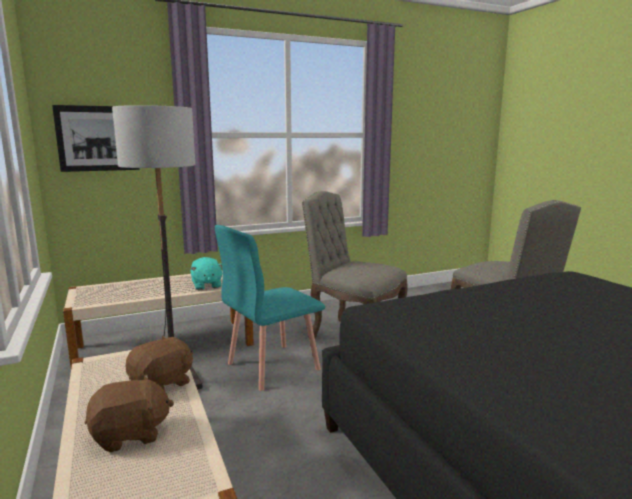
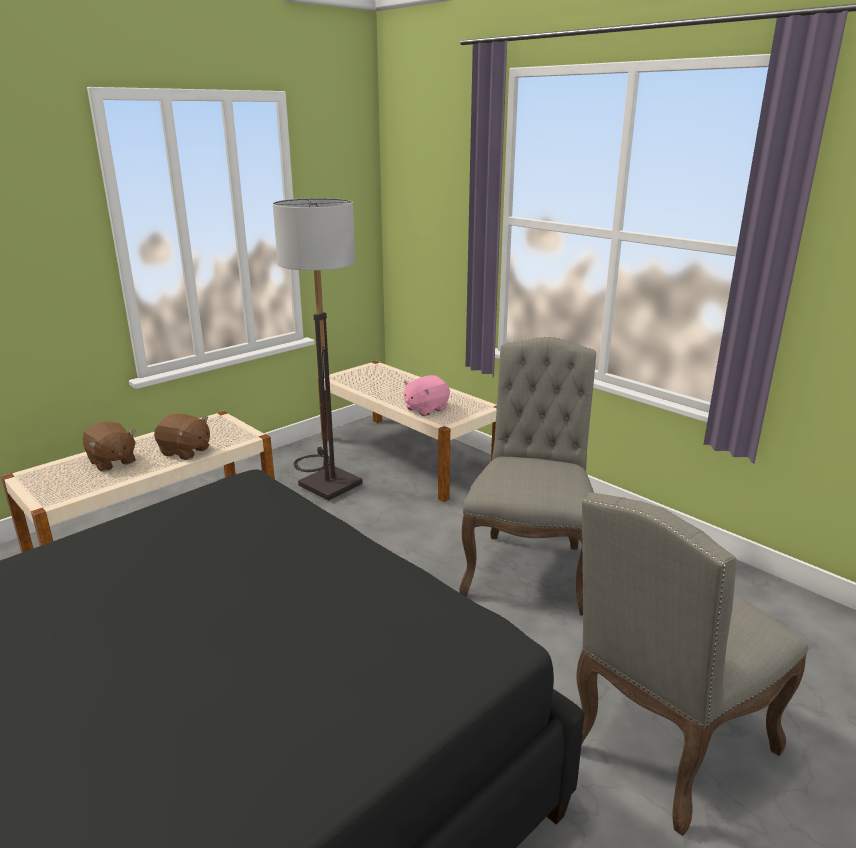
camera: 70 degrees right, 10 degrees up
(97, 138) = (420, 213): picture -> none
(206, 285) = (425, 409): turquoise plush toy -> pink plush toy
(272, 366) = (399, 527): turquoise chair -> none

